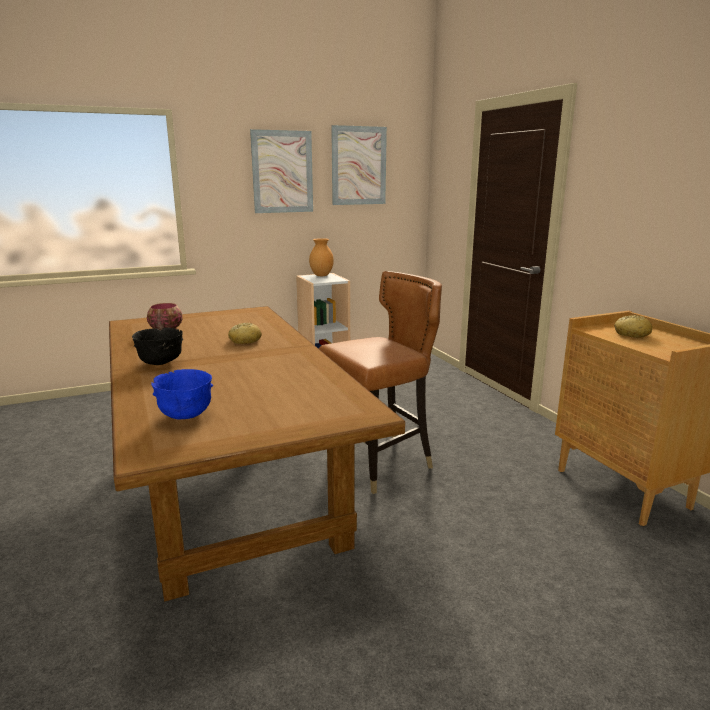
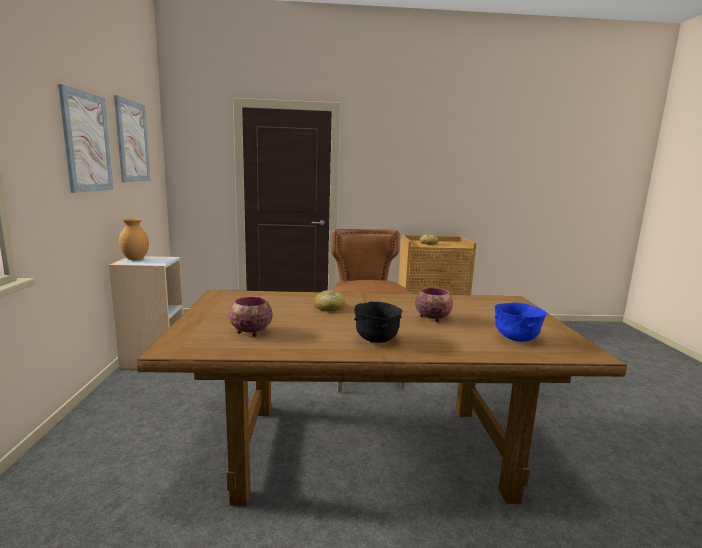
camera: 70 degrees left, 5 degrees down
(240, 376) = (432, 318): none -> bowl

